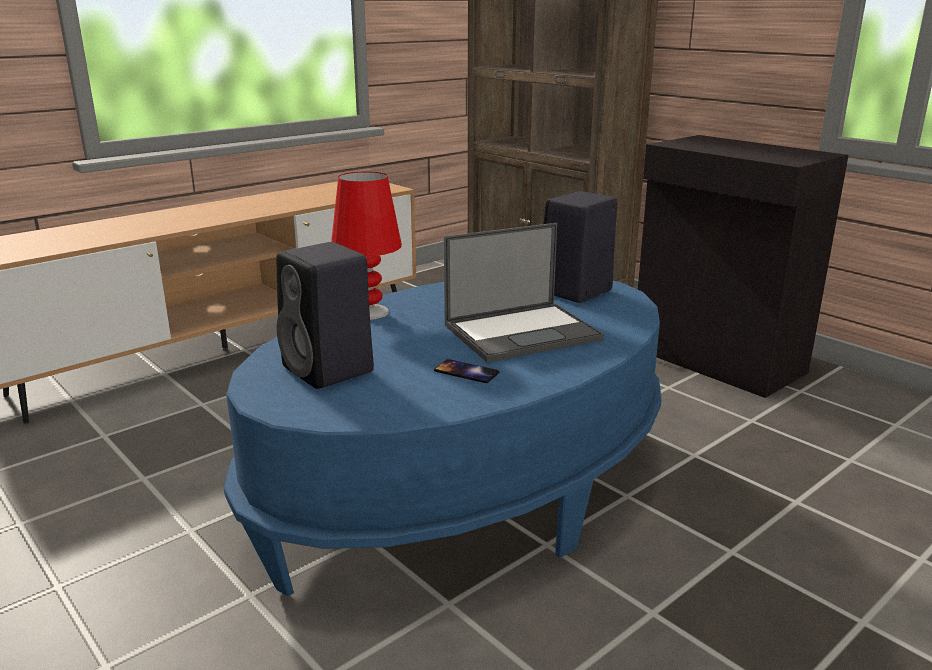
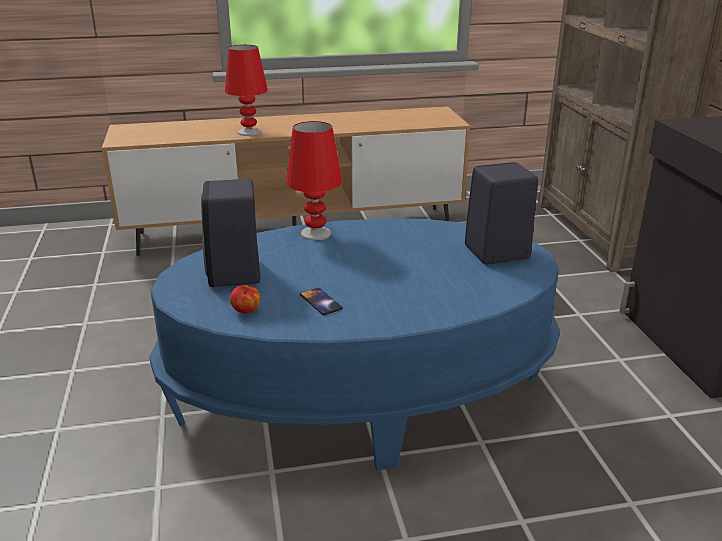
camera: 30 degrees right, 5 degrees up
(165, 227) = (249, 132): none -> red table lamp
(395, 402) = (246, 311): none -> apple
(523, 332) = (405, 279): laptop -> none

